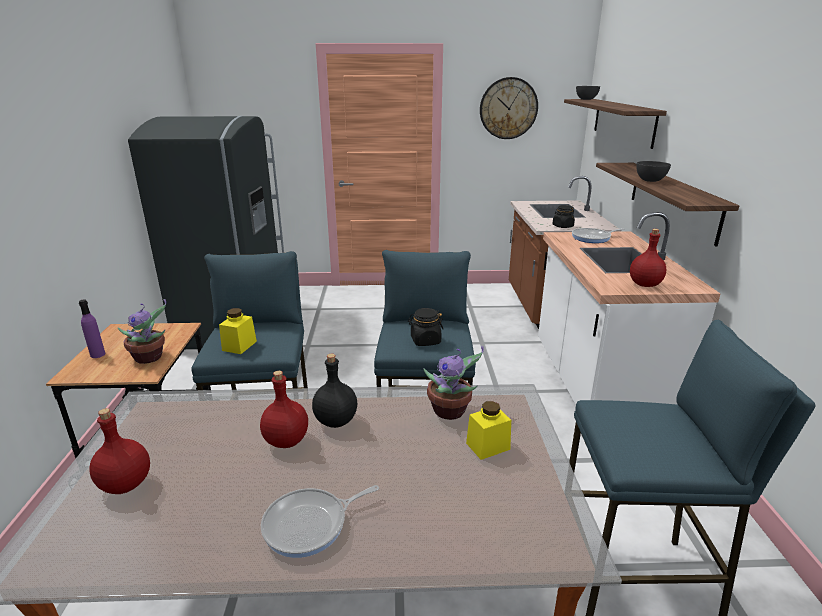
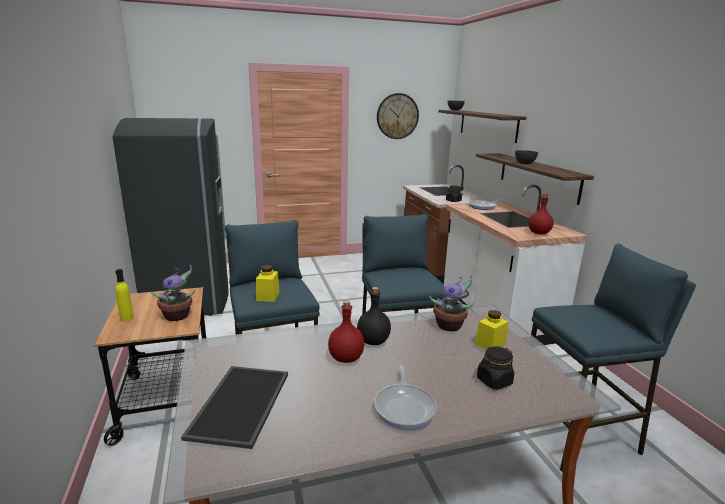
camera: 15 degrees left, 5 degrees down
(98, 354) = (127, 318): purple bottle -> yellow bottle
(125, 484) = (239, 403): red bottle -> tray
(310, 525) = (405, 407): frying pan -> frying pan turned 45 degrees counterclockwise
(425, 341) = (408, 281): black jar -> black jar (494, 381)

